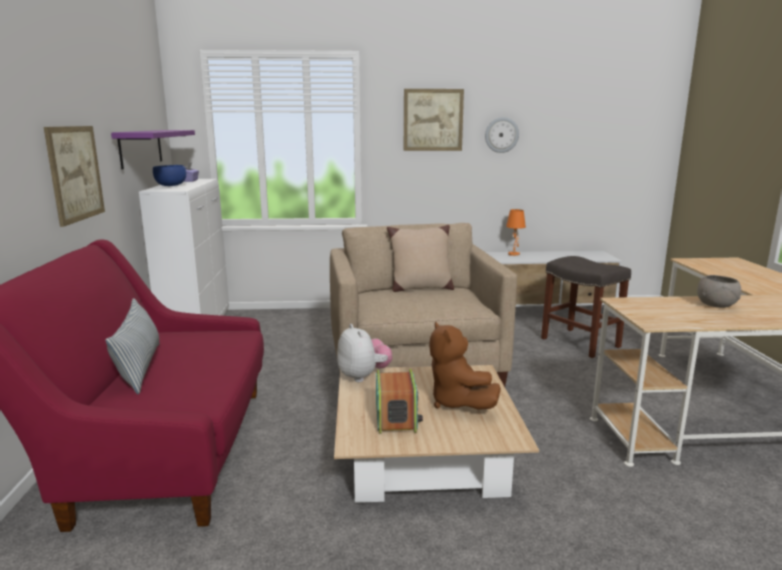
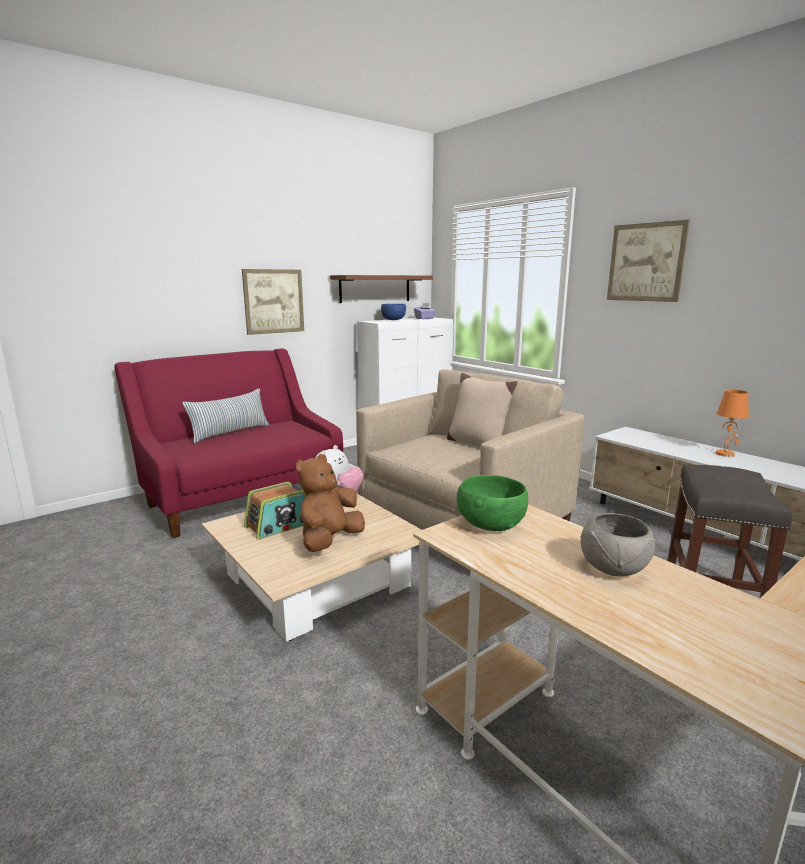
camera: 55 degrees right, 0 degrees up
(141, 148) = (375, 288): purple shelf -> brown shelf
(501, 135) = (740, 281): wall clock -> none
(643, 311) = (490, 524): none -> green bowl

